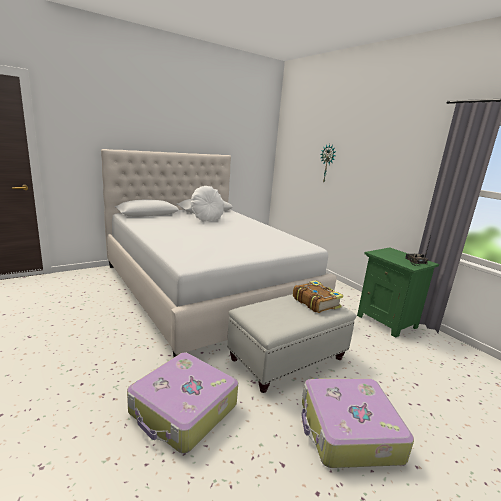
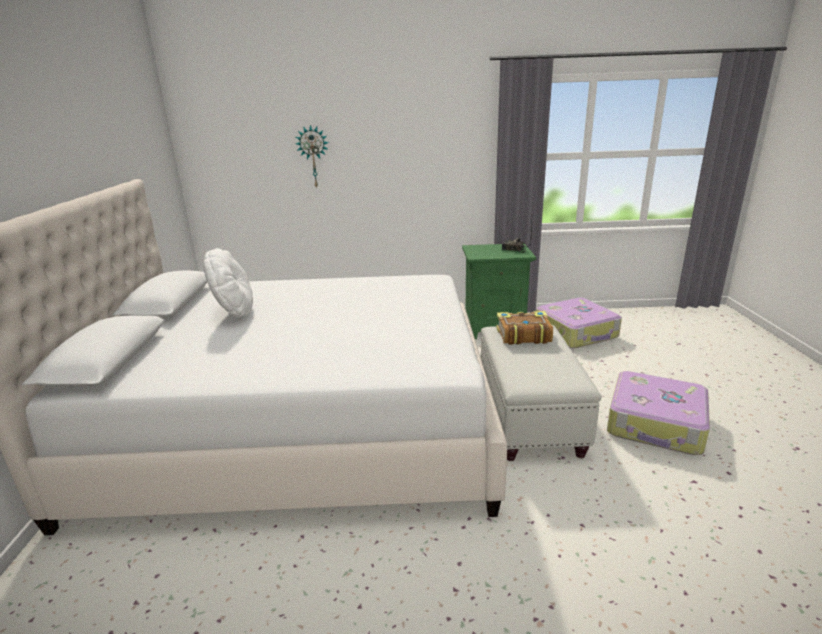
camera: 55 degrees left, 5 degrees up
(183, 409) = (596, 534): suitcase -> suitcase (576, 332)

